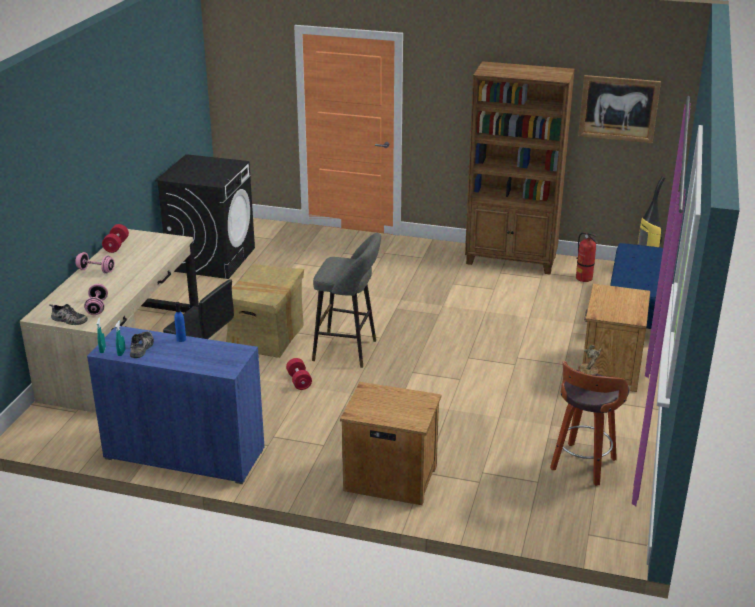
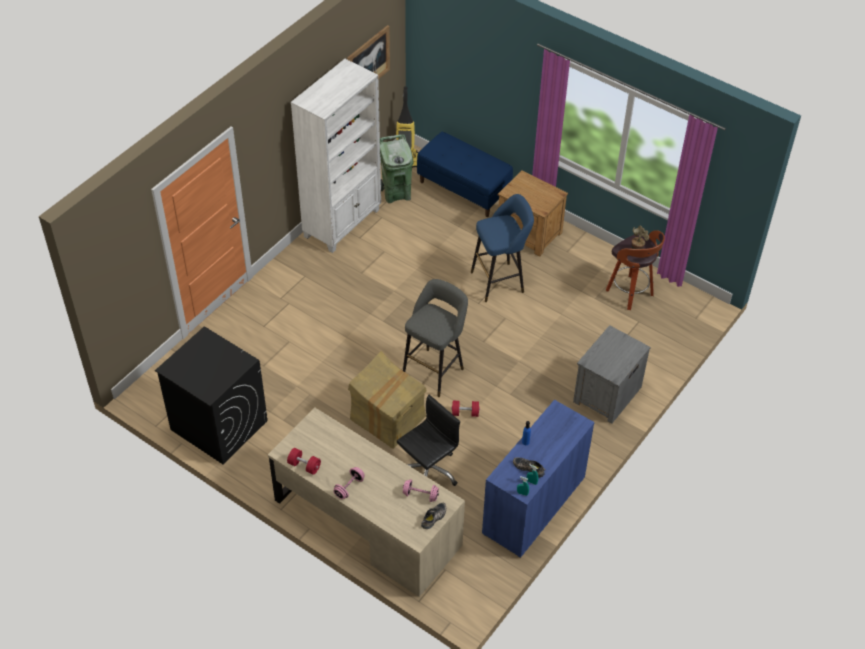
camera: 70 degrees left, 20 degrees up
(389, 477) = (606, 394): brown nightstand -> grey nightstand
(511, 260) = (343, 223): brown bookcase -> white bookcase
(514, 365) = (500, 281): none -> blue stool
(584, 278) = (396, 193): fire extinguisher -> green trash can

